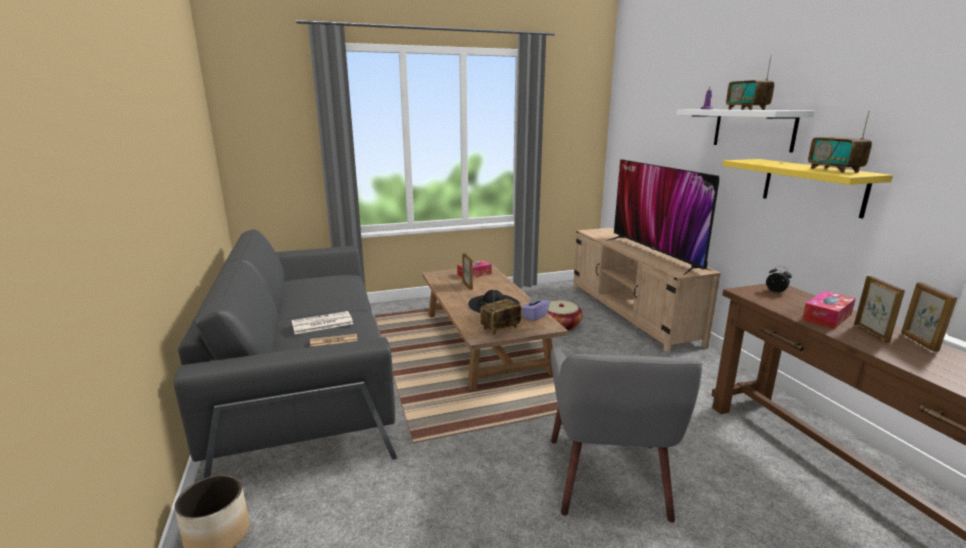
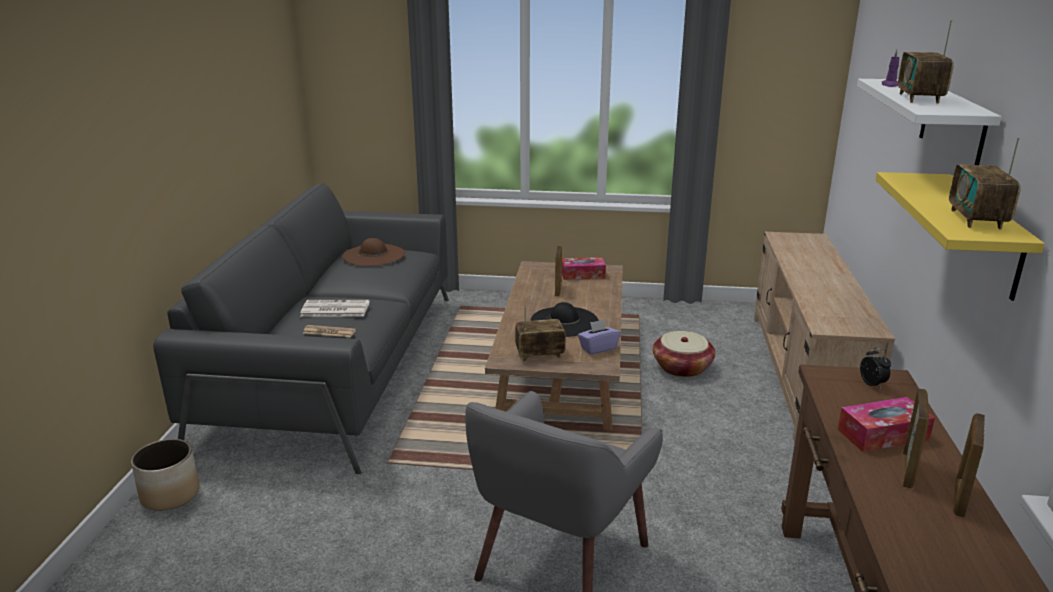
camera: 25 degrees right, 5 degrees up
(316, 281) = (374, 255): none -> brown hat
(655, 254) = (833, 290): television -> none

